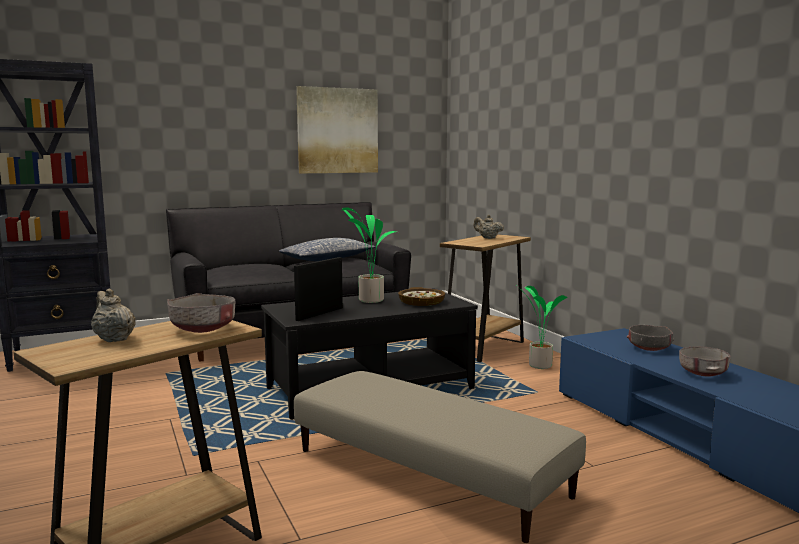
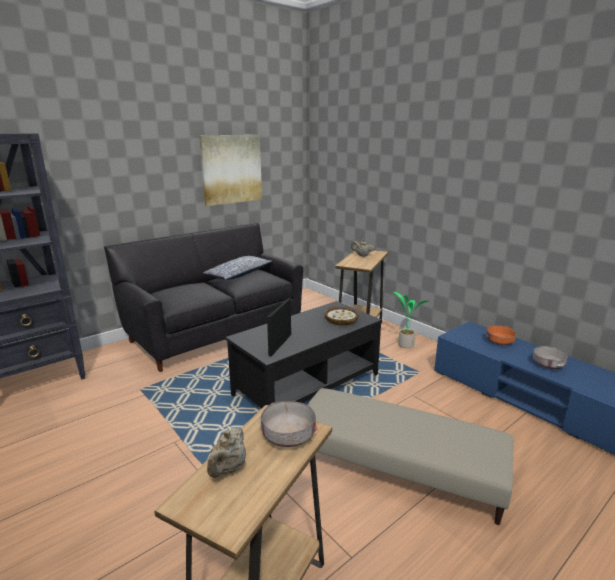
camera: 15 degrees left, 10 degrees up
(114, 339) = (228, 469): beige teapot -> beige teapot turned 105 degrees counterclockwise
(369, 300) = (303, 321): potted plant -> none
(649, 348) = (499, 342): grey bowl -> orange bowl

